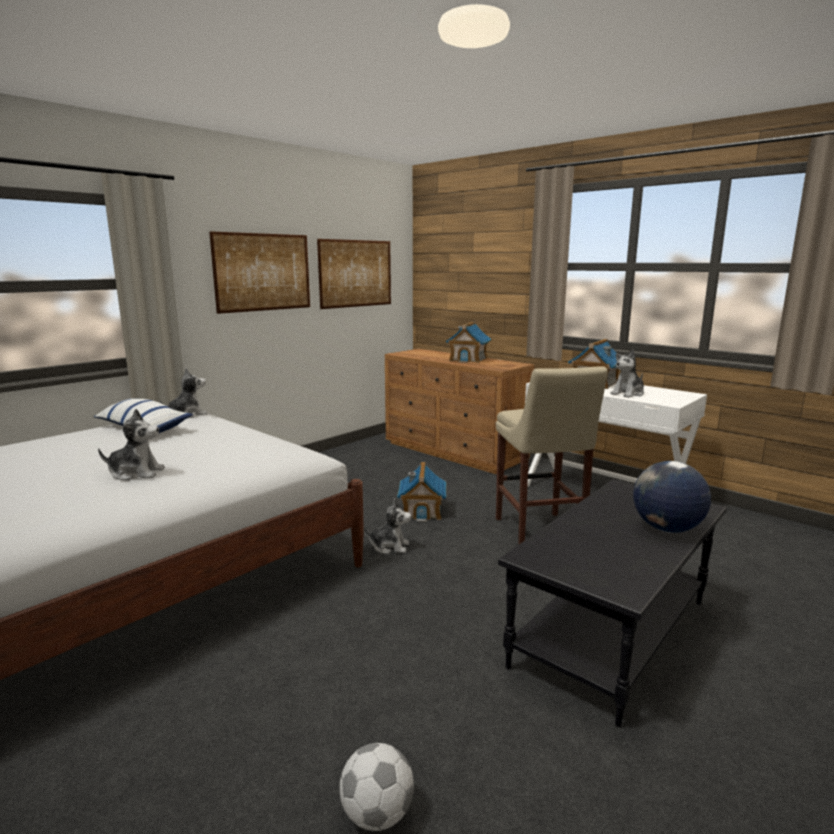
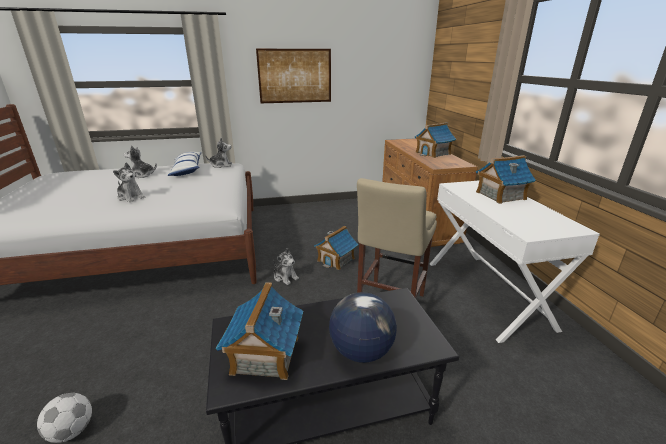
camera: 35 degrees right, 10 degrees up
(356, 273) = (373, 77): picture -> none
(605, 561) = (265, 355): none -> toy house
(628, 394) = (508, 213): plush toy -> plush toy (142, 175)

